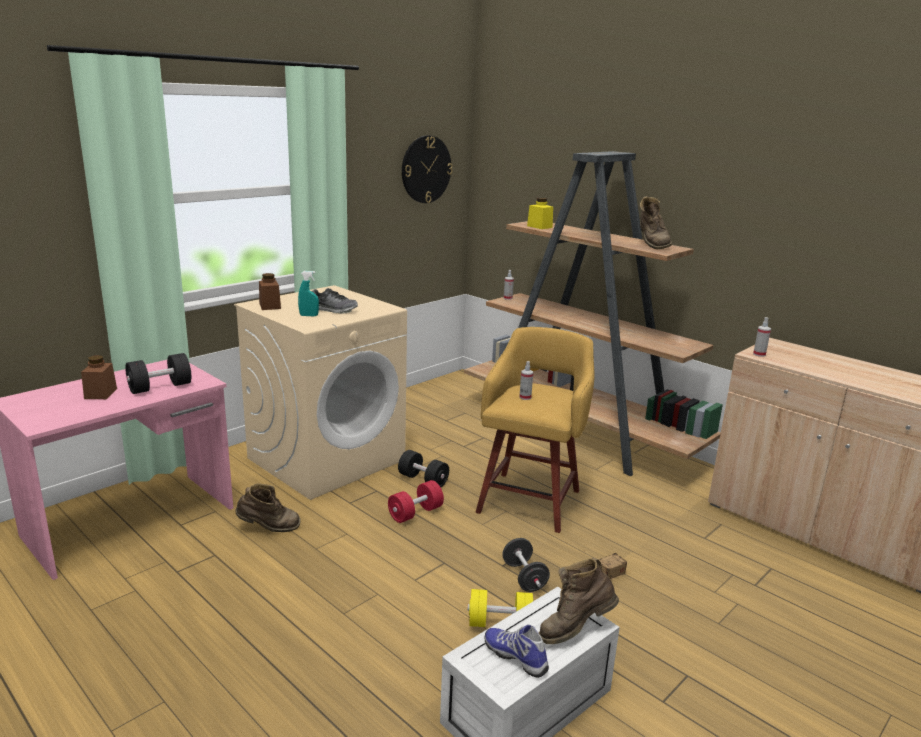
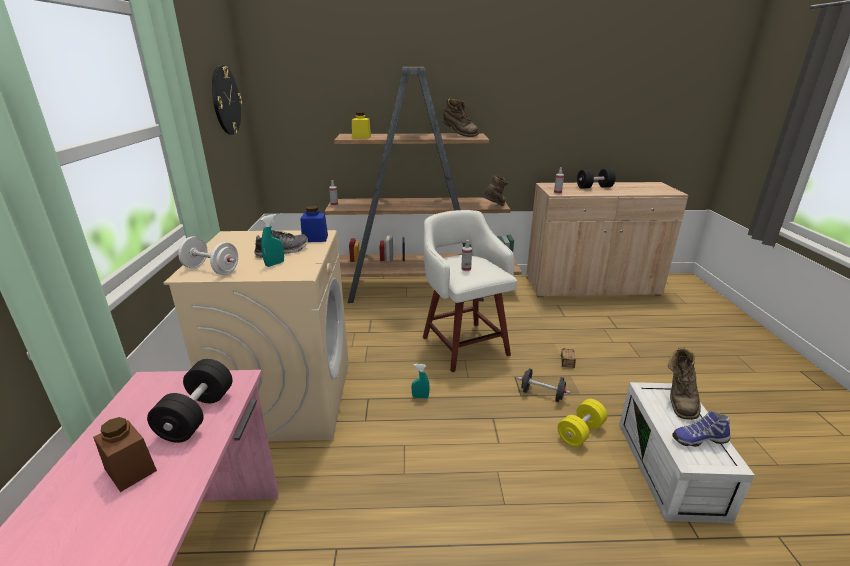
camera: 45 degrees left, 5 degrees up
(269, 529) = (341, 487): brown boot -> brown boot (494, 207)
(270, 306) = (211, 270): brown jar -> white dumbbell
(375, 309) = (315, 238): none -> blue jar
(415, 513) = (420, 397): red dumbbell -> turquoise spray bottle
(423, 480) = (384, 370): black dumbbell -> black dumbbell (594, 187)
(530, 499) = (464, 344): yellow stool -> white stool

